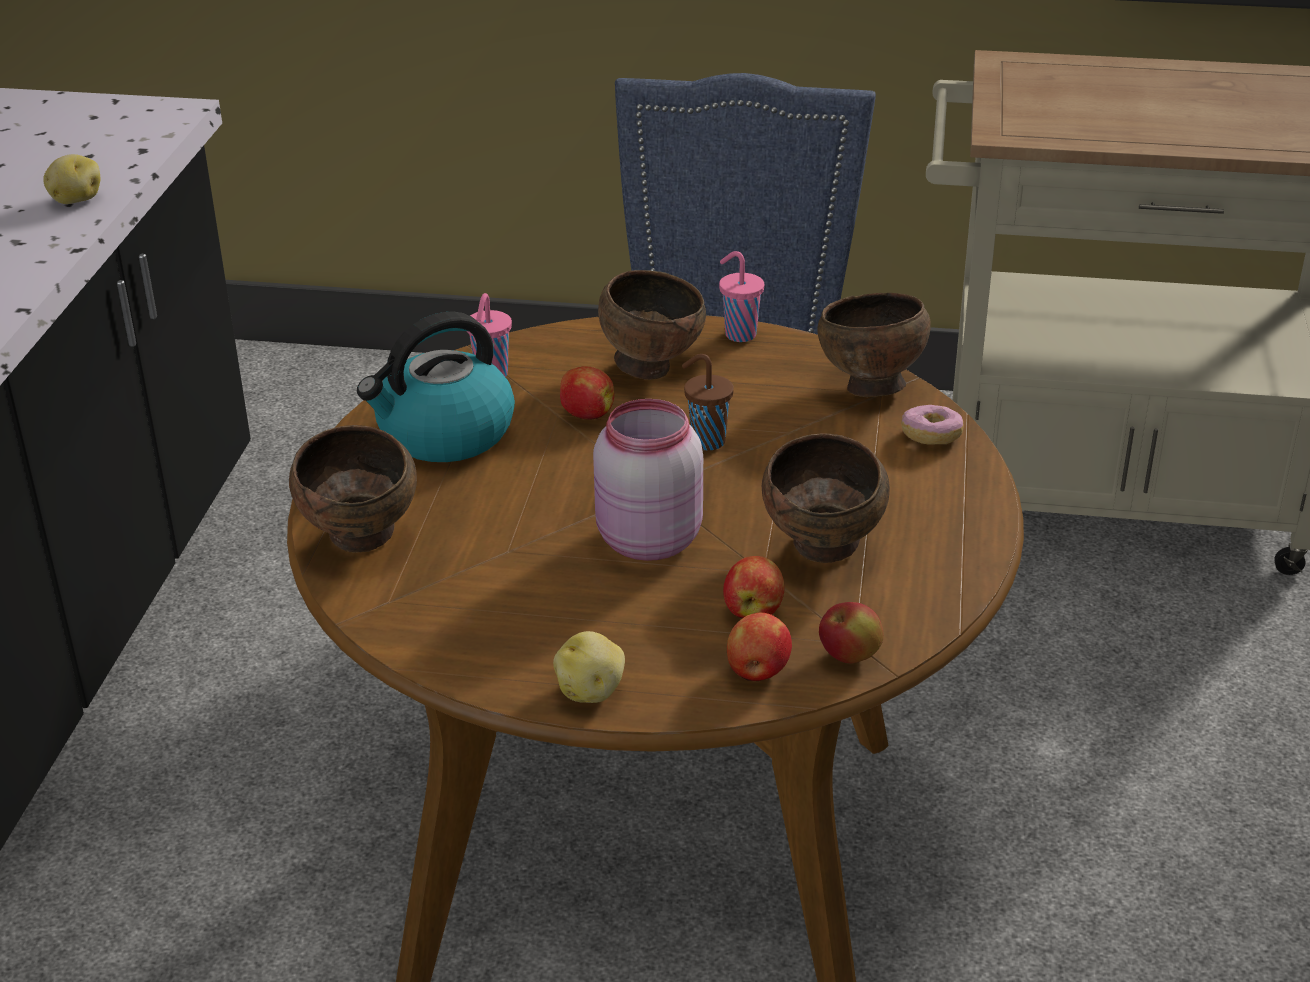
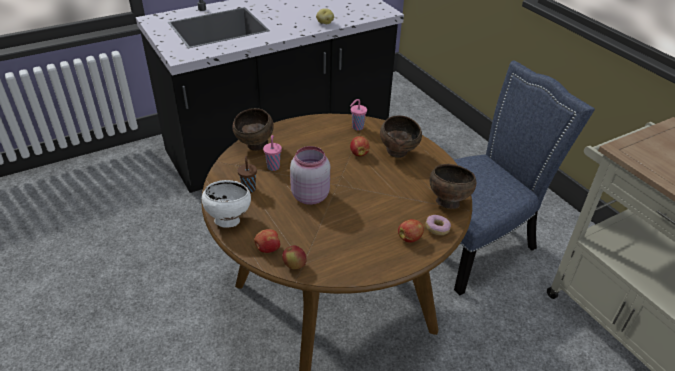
camera: 50 degrees right, 5 degrees up
(444, 434) = (318, 134): kettle -> none
(591, 691) = (228, 220): potato -> white bowl
(706, 441) = (373, 182): brown cup -> brown cup (249, 188)
(739, 334) = (441, 160): pink cup -> pink cup (273, 166)
(753, 611) = (297, 234): apple -> apple (410, 238)
(824, 551) = (344, 234): brown bowl -> none

